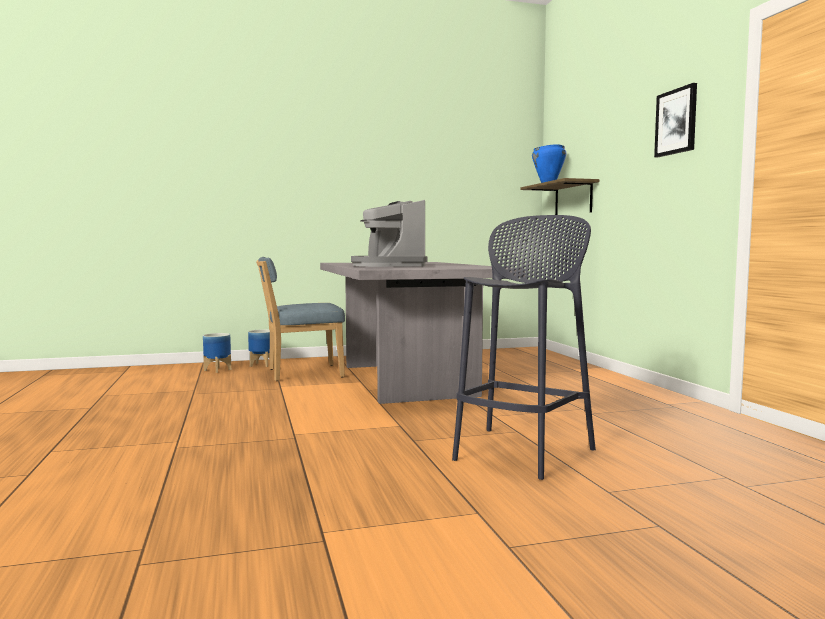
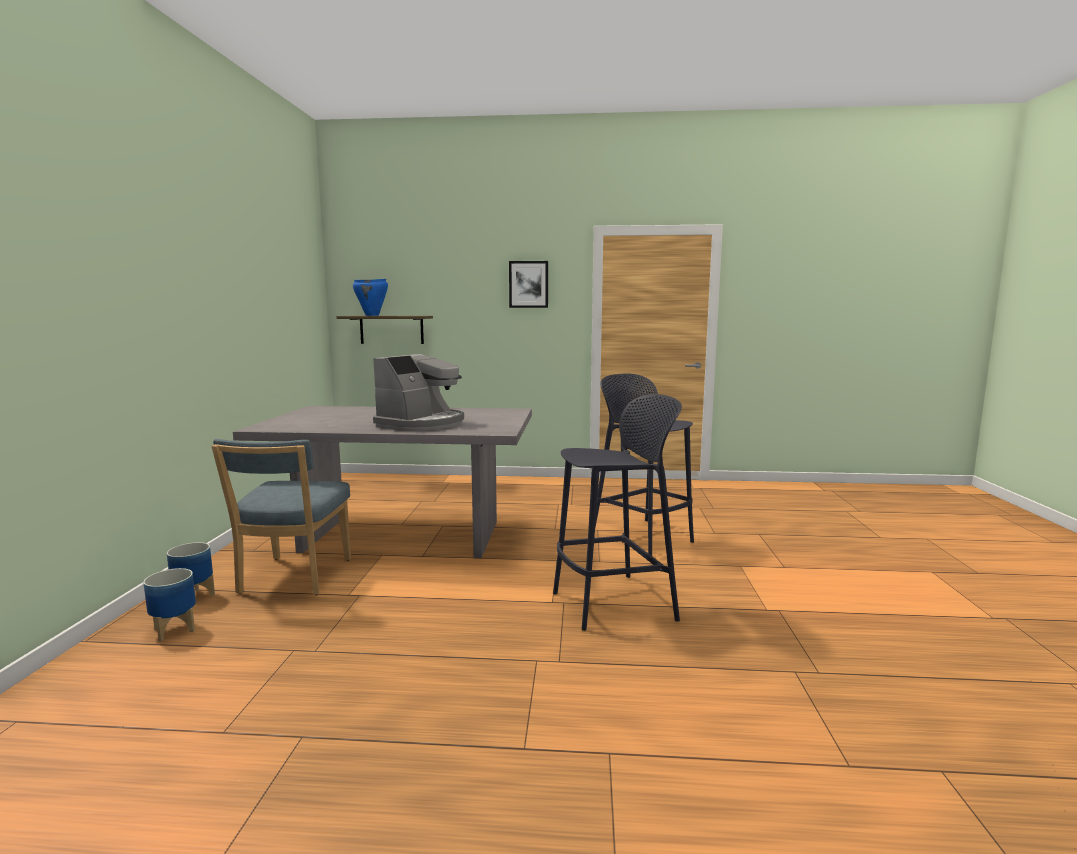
camera: 70 degrees left, 5 degrees up
(302, 455) = (614, 603): none -> grey stool
(387, 266) = (422, 424): coffee machine -> coffee machine turned 60 degrees counterclockwise

